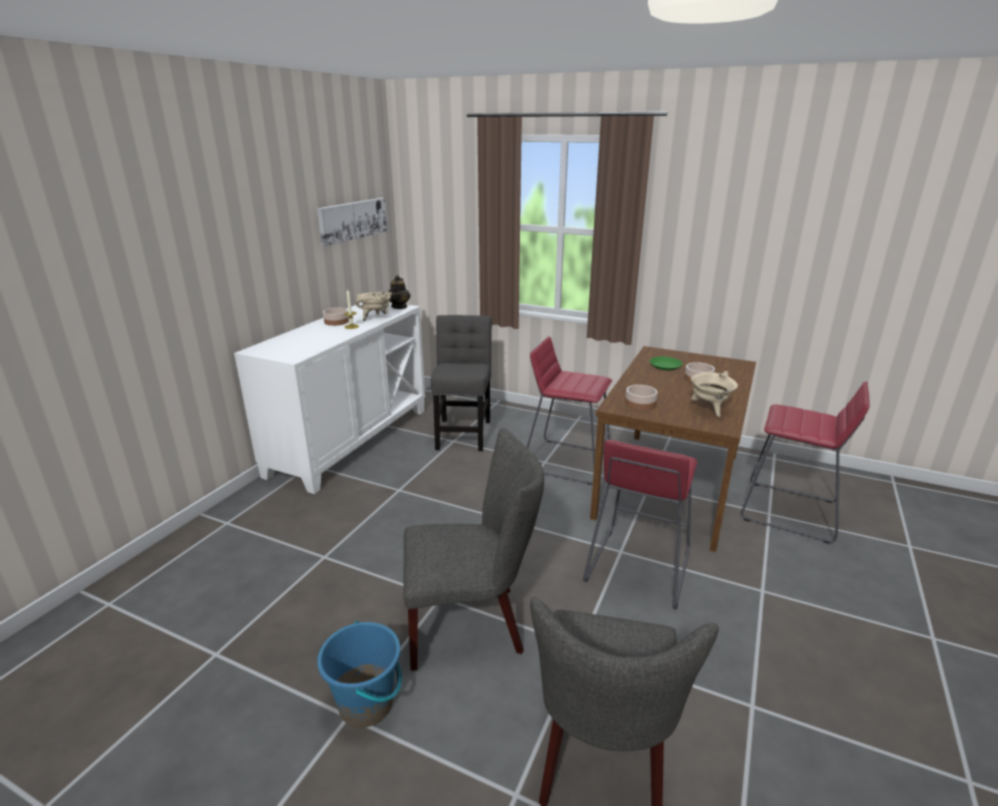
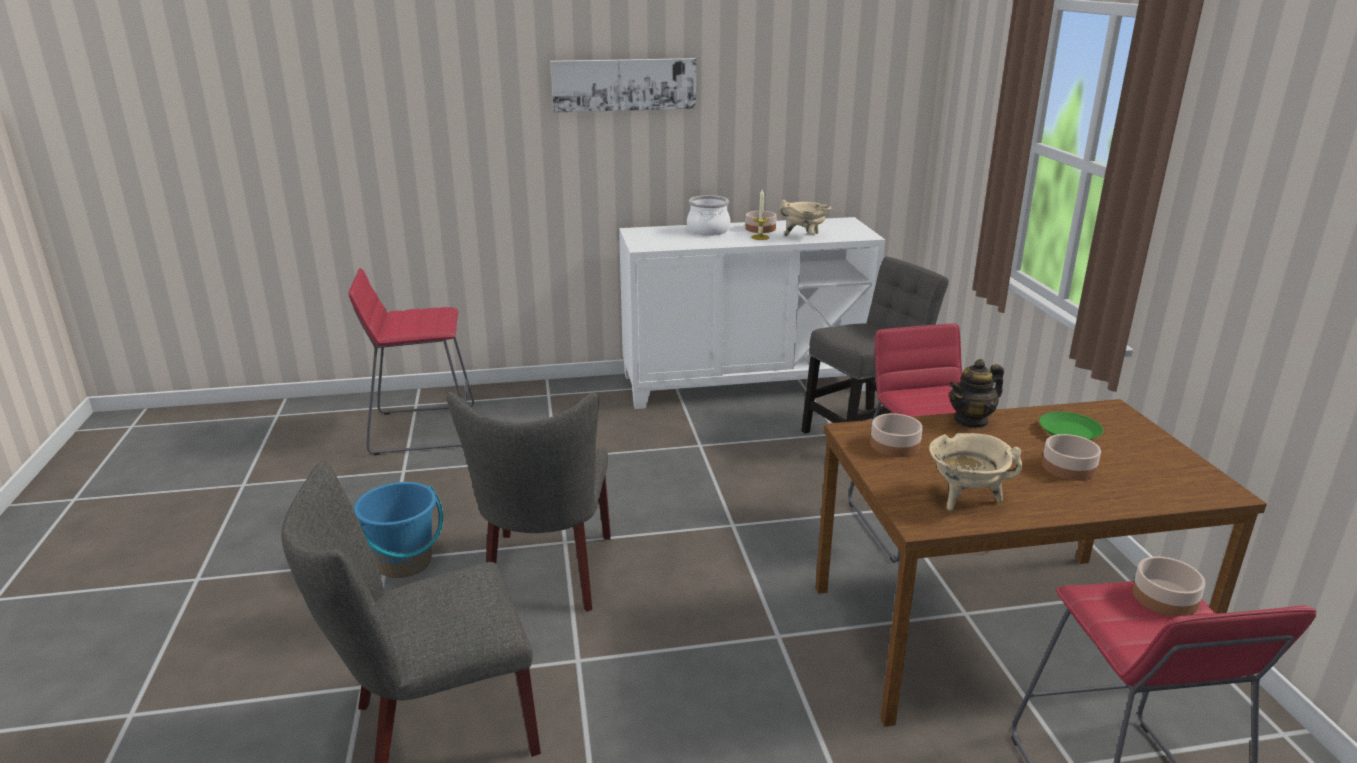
camera: 55 degrees right, 0 degrees up
(307, 333) = (708, 230): none -> cooking pot
(353, 220) = (847, 106): picture -> picture (624, 84)
(399, 307) = (861, 233): teapot -> teapot (971, 421)
(472, 623) = (546, 576): grey chair -> grey chair turned 45 degrees clockwise
(638, 567) = (762, 661): red stool -> red stool (423, 429)
(791, 412) = (1165, 597): none -> bowl

